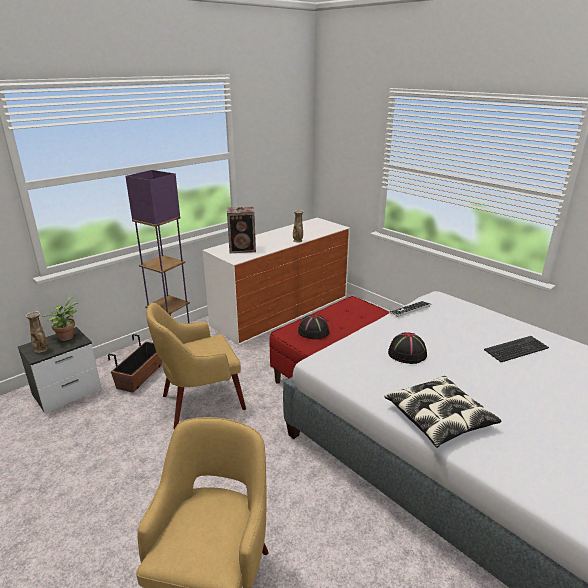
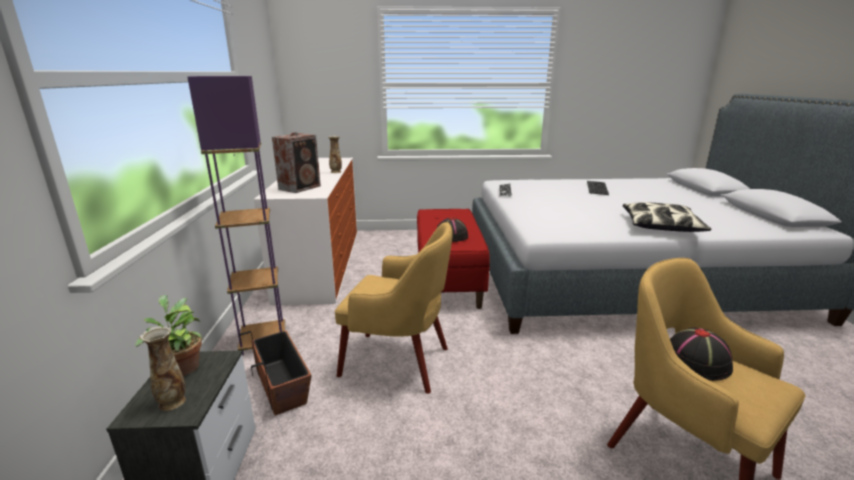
camera: 50 degrees left, 5 degrees down
(200, 402) = (398, 362): yellow armchair -> yellow armchair turned 90 degrees counterclockwise
(407, 353) = (567, 209): black hat -> black hat (697, 361)

